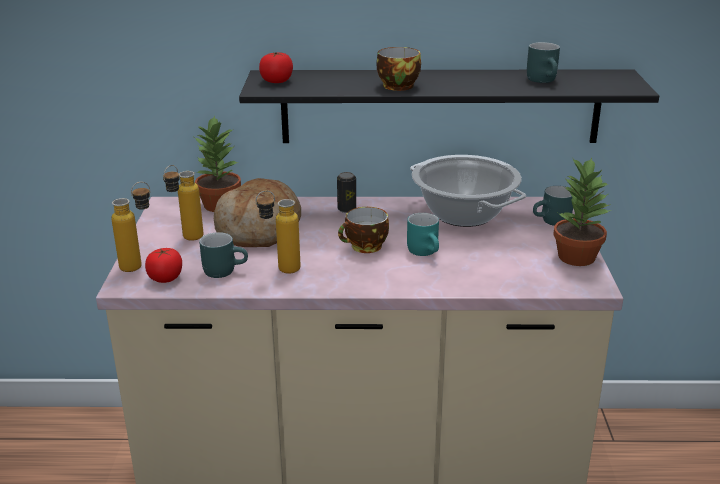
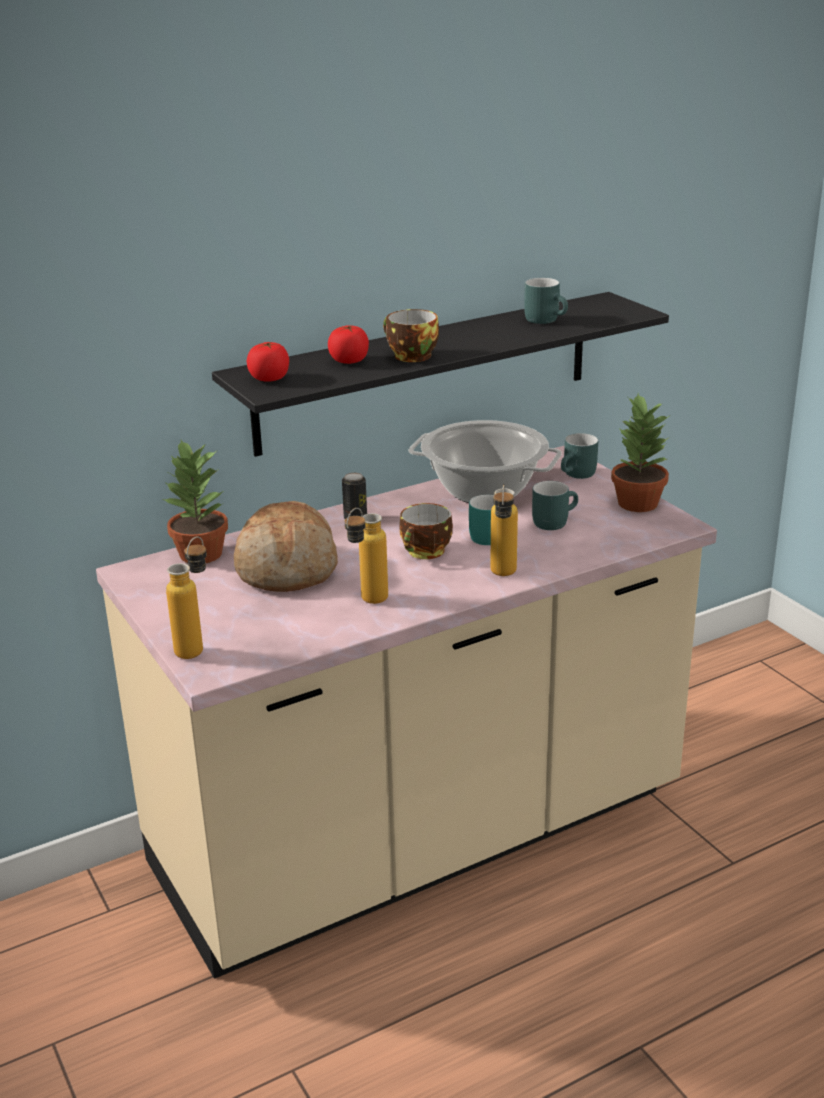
camera: 30 degrees left, 0 degrees up
(165, 278) = (248, 650): tomato -> tomato (349, 361)
(186, 240) = (214, 603): bottle -> bottle (503, 576)
(224, 270) = (305, 621): turquoise mug -> turquoise mug (553, 521)

